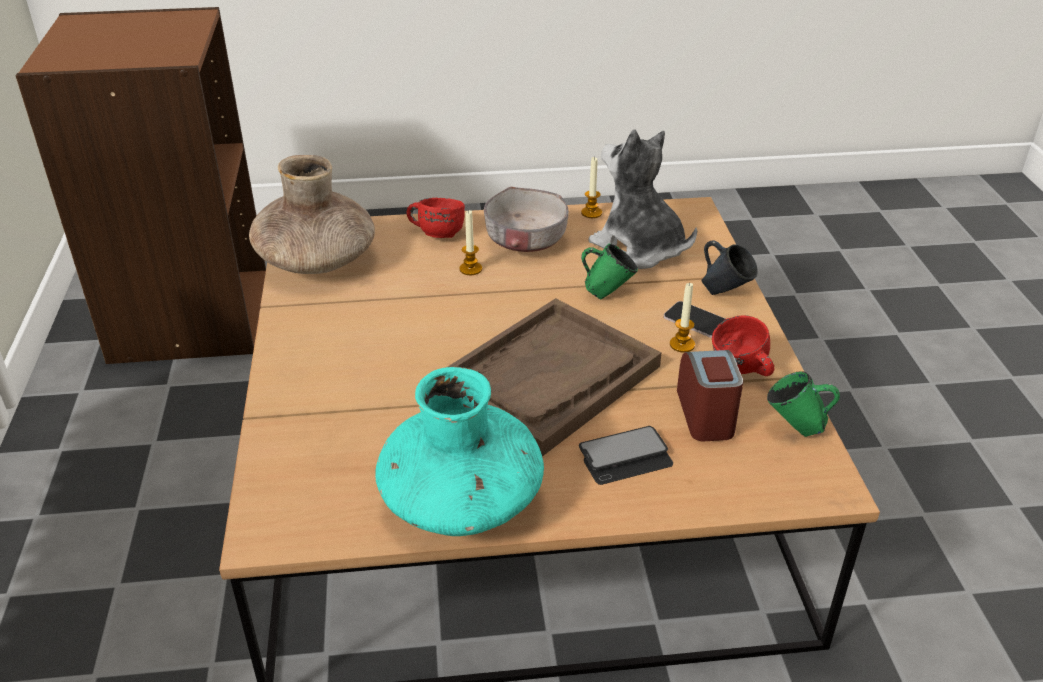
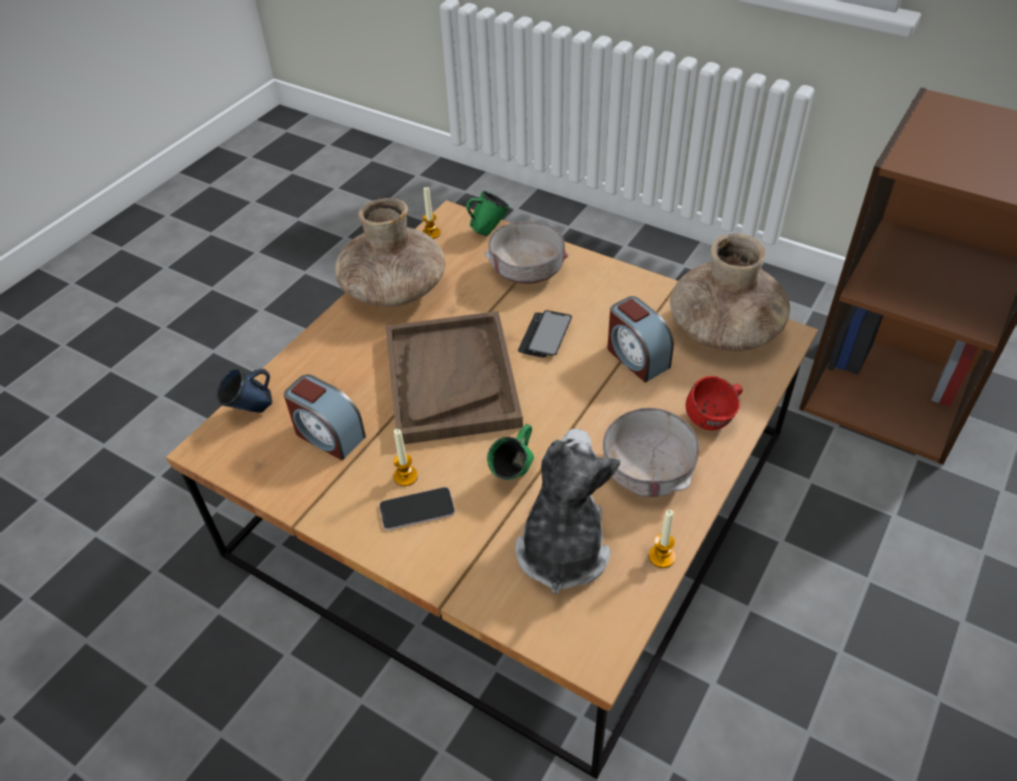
camera: 130 degrees right, 10 degrees up
(328, 409) = (527, 271): none -> grey bowl
(402, 290) = (636, 357): none -> alarm clock
(461, 500) = (393, 289): turquoise vase -> brown vase
(470, 269) = (632, 410): candle -> candle (431, 233)
(625, 457) = (343, 371): phone -> phone (545, 335)
(639, 249) = (562, 548): plush toy -> plush toy turned 75 degrees counterclockwise
(725, 293) = (435, 560): blue mug -> blue mug (252, 410)
(741, 371) = (341, 488): red mug -> none
(795, 429) = (261, 472): green mug -> green mug (488, 230)

